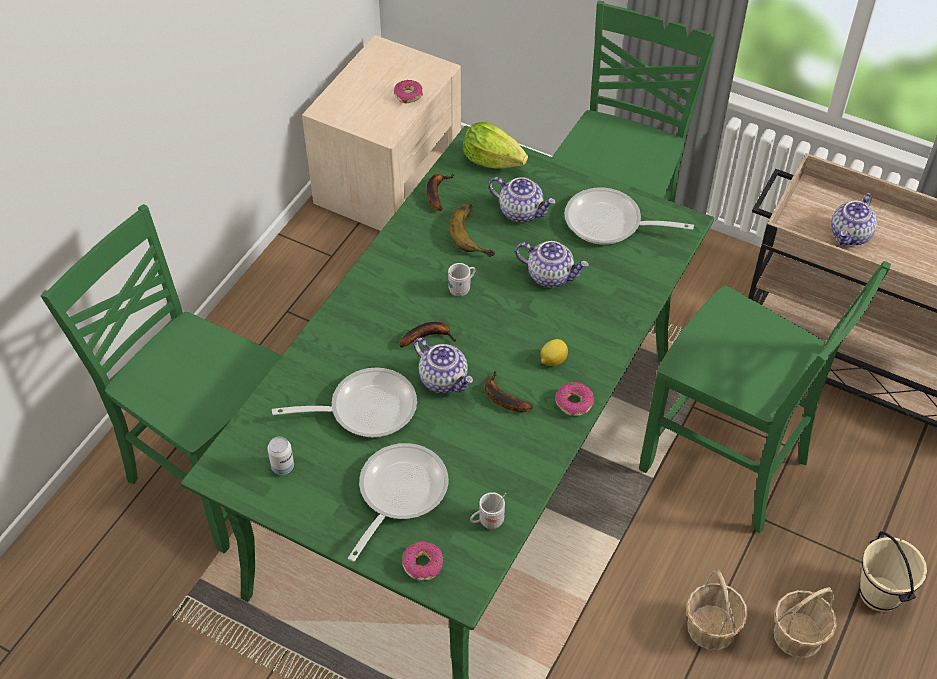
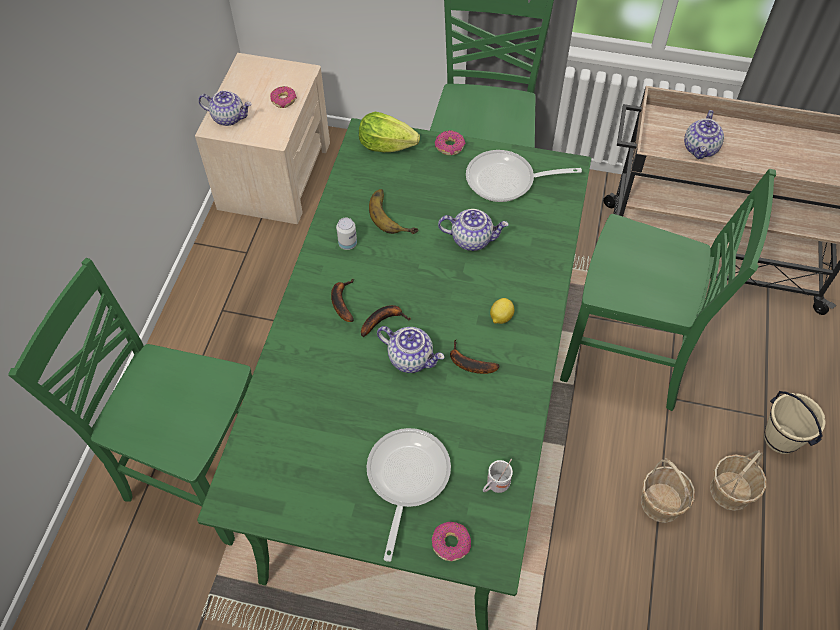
camera: 15 degrees left, 5 degrees up
(283, 466) = (290, 480): can -> can (347, 244)
(365, 408) = (348, 403): frying pan -> none
(436, 192) = (346, 184): banana -> banana (341, 301)
(462, 288) = (398, 268): white mug -> none
(521, 211) = (427, 186): teapot -> teapot (229, 117)
(574, 403) = (533, 353): donut -> donut (449, 147)

